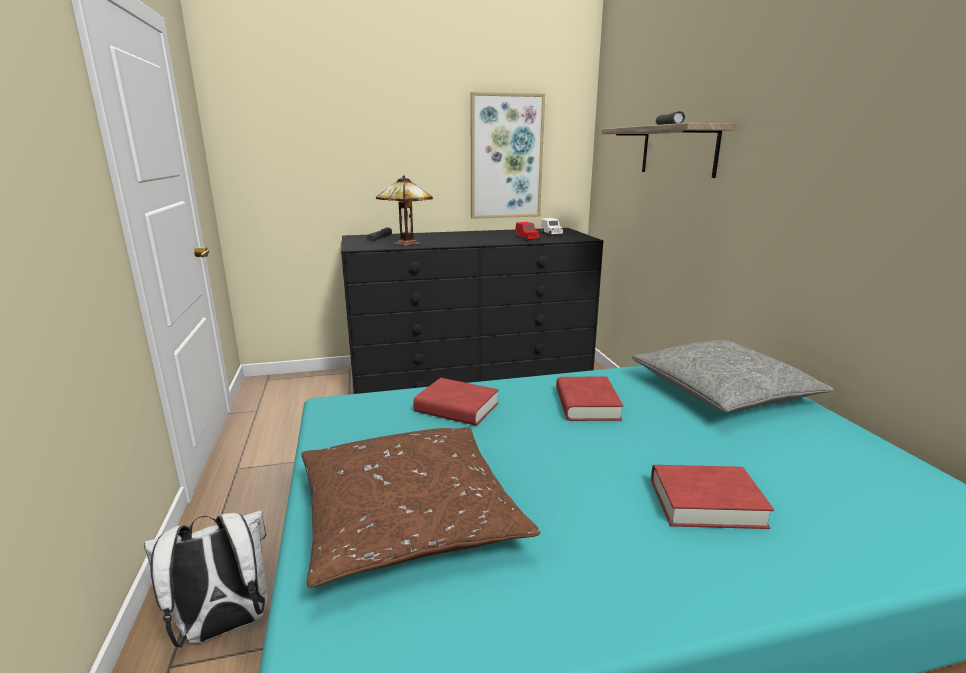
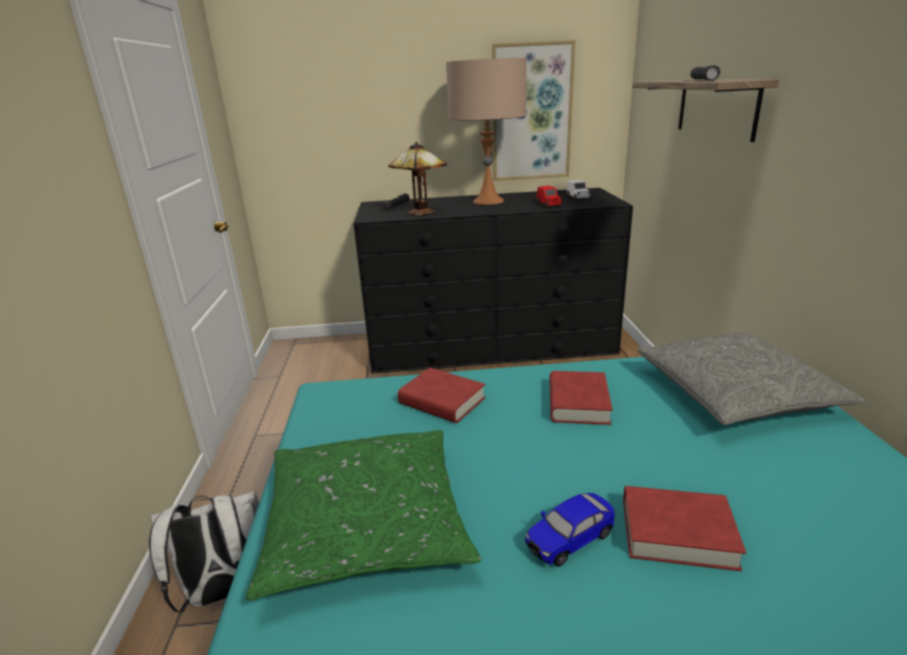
camera: 10 degrees right, 5 degrees up
(408, 516) = (366, 523): brown pillow -> green pillow
(469, 236) = (488, 201): none -> beige table lamp
(611, 516) = (569, 540): none -> toy car

